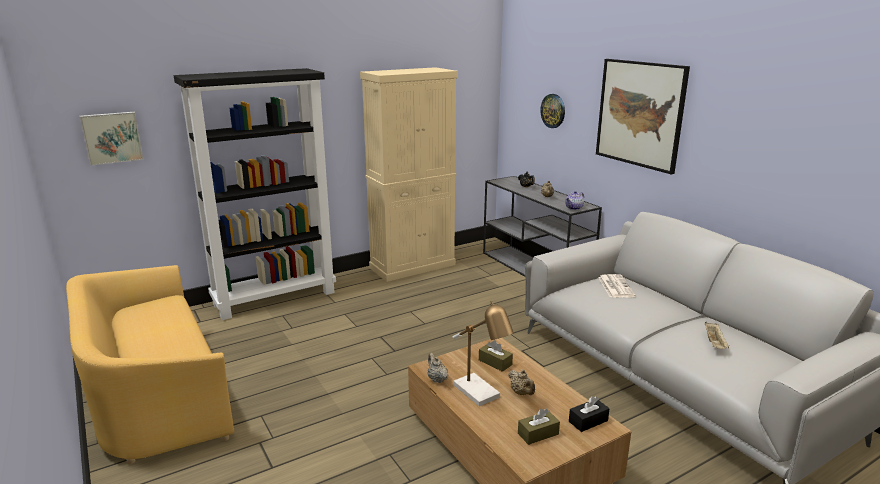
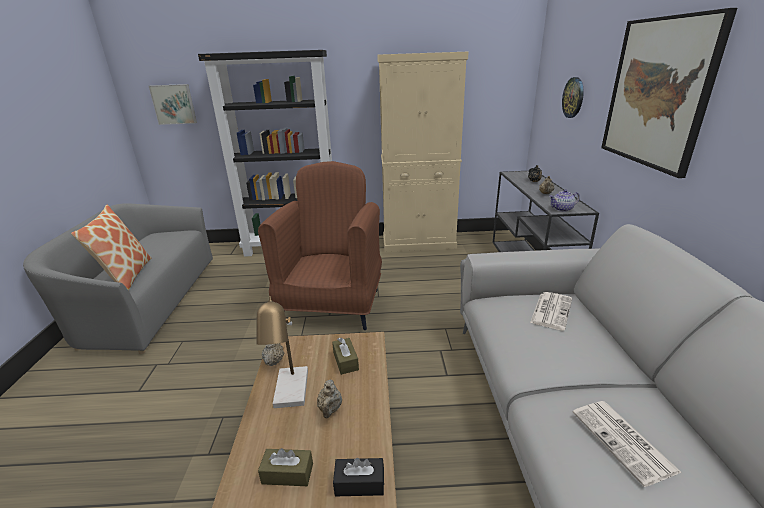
camera: 30 degrees right, 5 degrees up
(155, 395) = (146, 302): yellow sofa -> grey sofa
(173, 356) = (126, 276): none -> pillow
(388, 342) = (332, 305): none -> brown armchair
(714, 343) = (624, 441): beige tray -> newspaper

